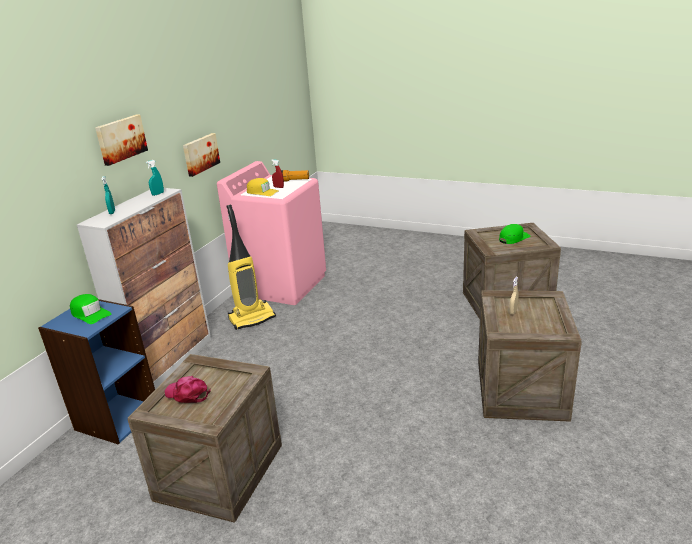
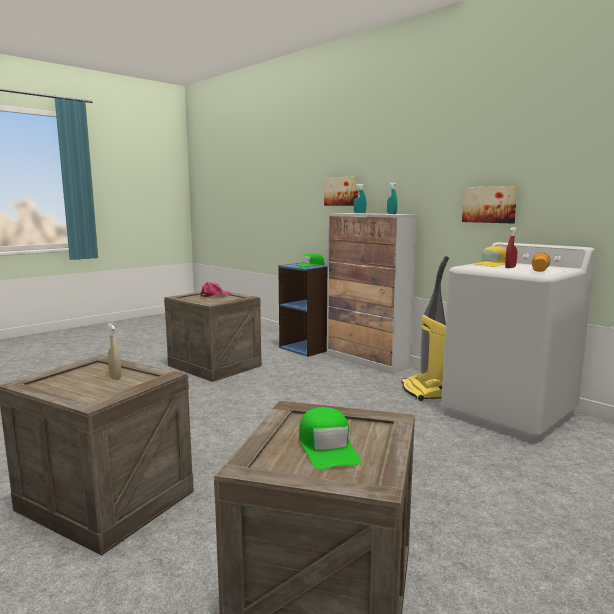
camera: 110 degrees right, 15 degrees down
(120, 139) = (399, 163): picture -> picture (342, 191)
(282, 284) = (509, 413): pink washing machine -> white washing machine

